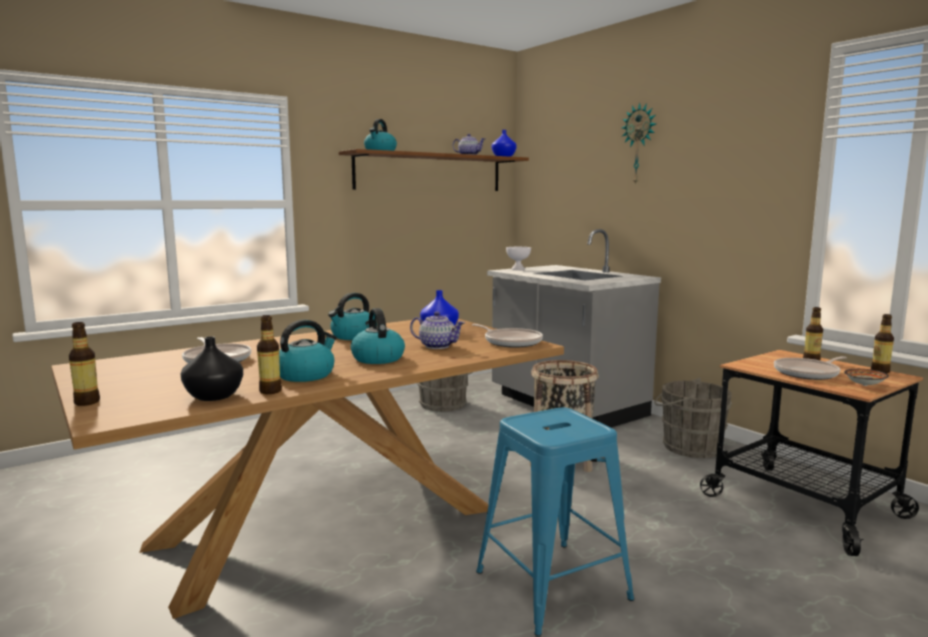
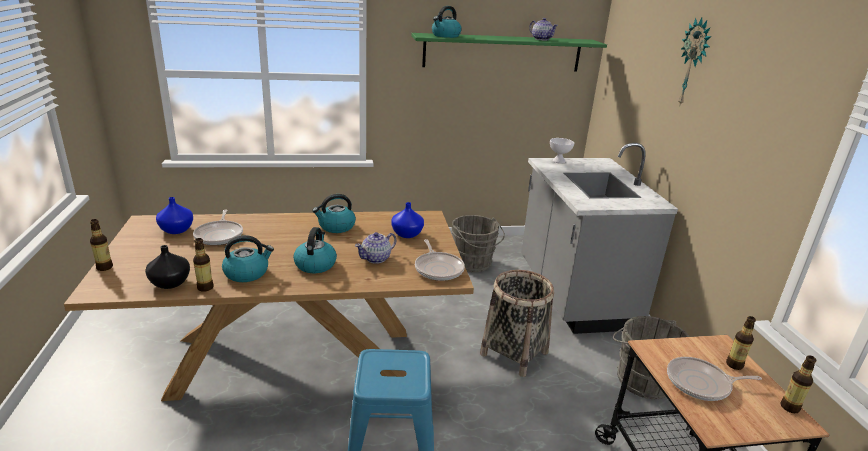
camera: 25 degrees right, 15 degrees up
(430, 173) = (502, 52): brown shelf -> green shelf
(437, 346) = (376, 258): teapot -> teapot turned 90 degrees clockwise
(504, 156) = (581, 41): blue vase -> blue vase (176, 230)
(863, 385) = (734, 422): bowl -> none

